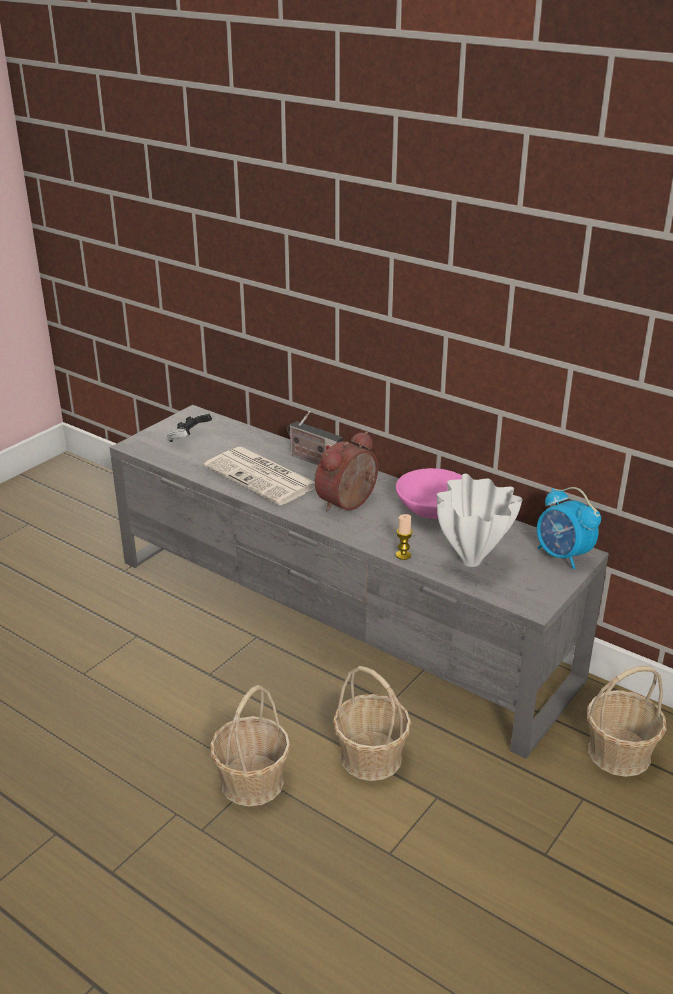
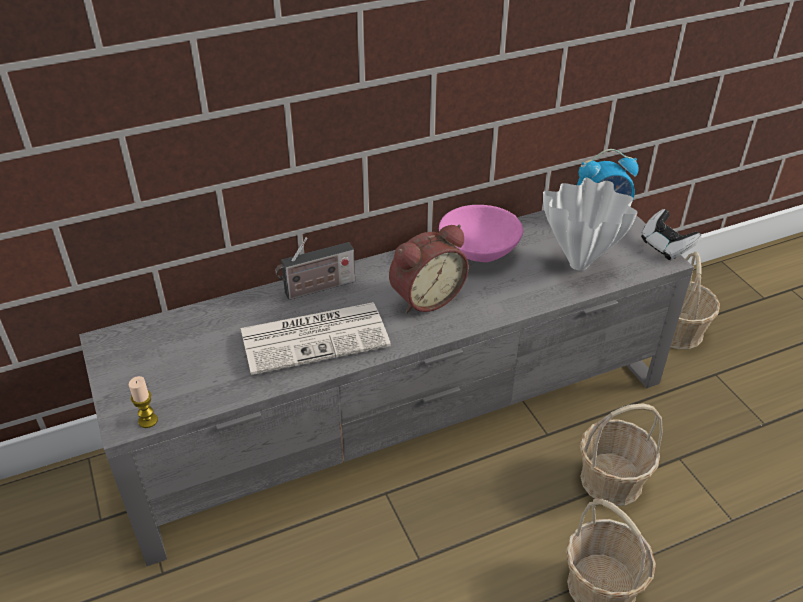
camera: 60 degrees left, 10 degrees up
(189, 438) = (165, 366): game controller -> game controller (666, 246)
(349, 504) = (425, 297): alarm clock -> alarm clock turned 105 degrees counterclockwise
(403, 555) = (542, 299): candle -> candle (148, 420)

